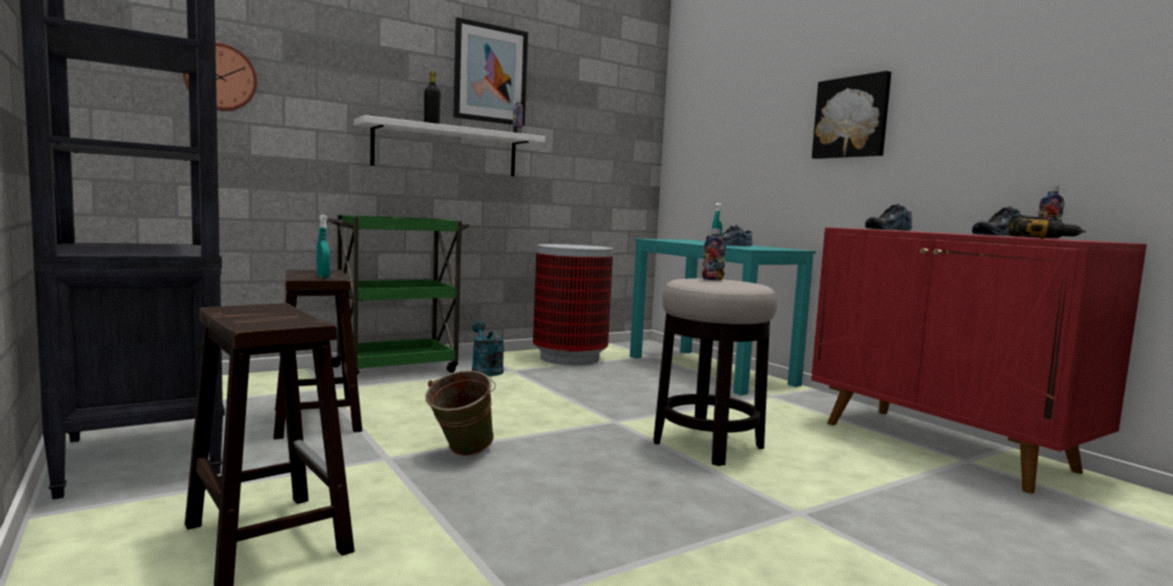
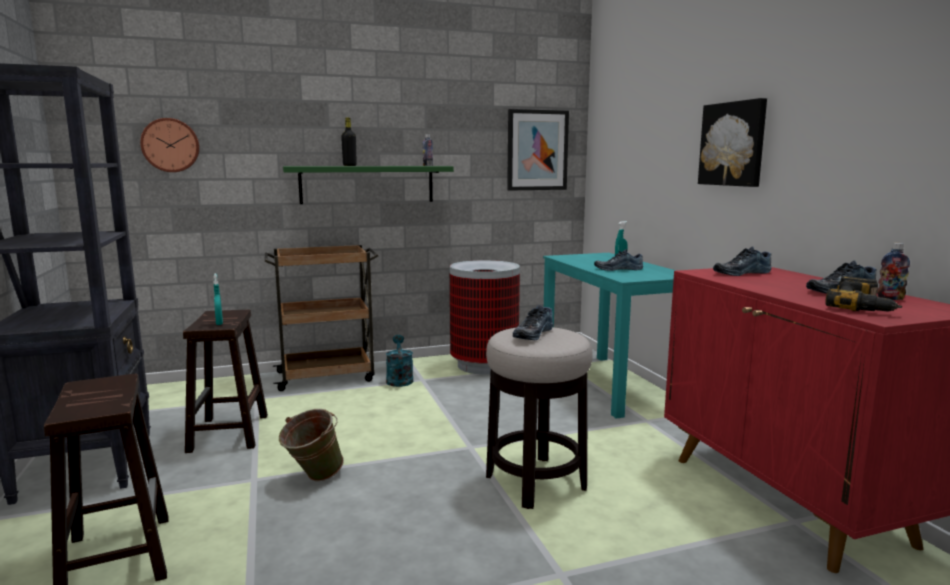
camera: 15 degrees right, 5 degrees up
(397, 369) = (327, 376): green cart -> brown cart
(446, 150) = (367, 184): white shelf -> green shelf
(490, 74) = (404, 111): picture -> picture (537, 150)
(712, 279) = (532, 333): bottle -> shoe

